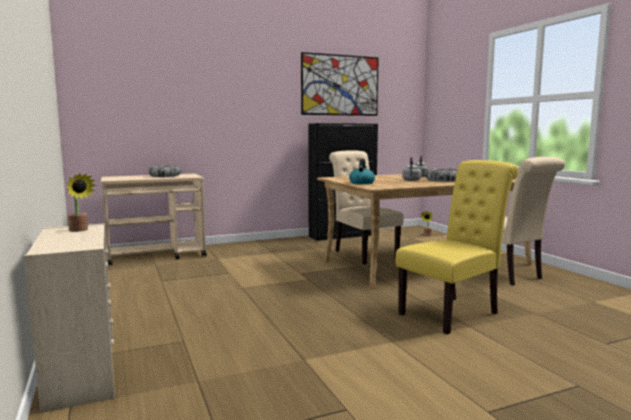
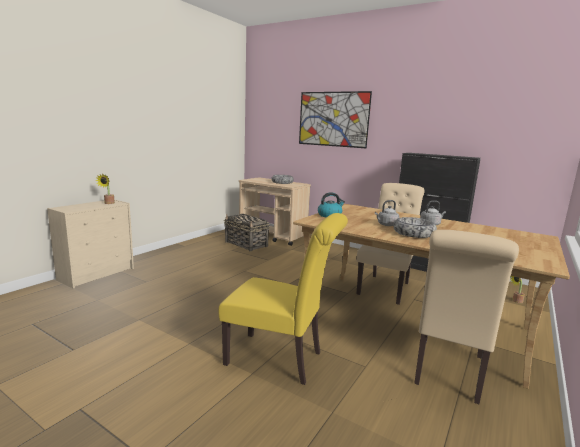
camera: 55 degrees right, 5 degrees up
(158, 271) = (246, 244): none -> basket
(340, 85) = (453, 114): picture -> picture (333, 119)

